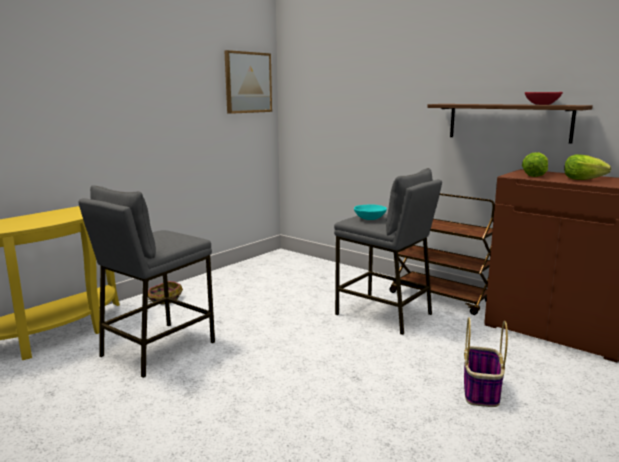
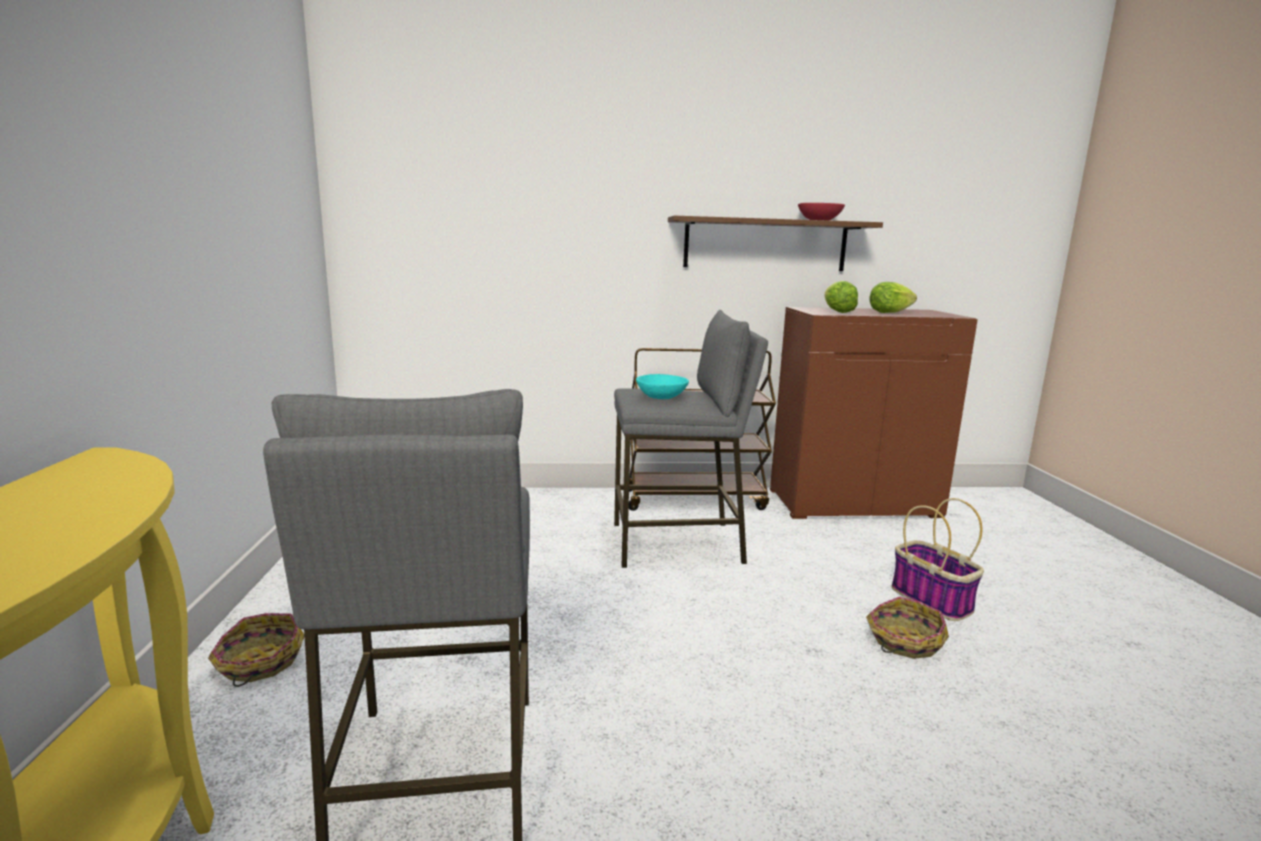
camera: 45 degrees left, 0 degrees up
(248, 82) = (286, 158): picture -> none
(413, 396) = (903, 641): none -> basket

